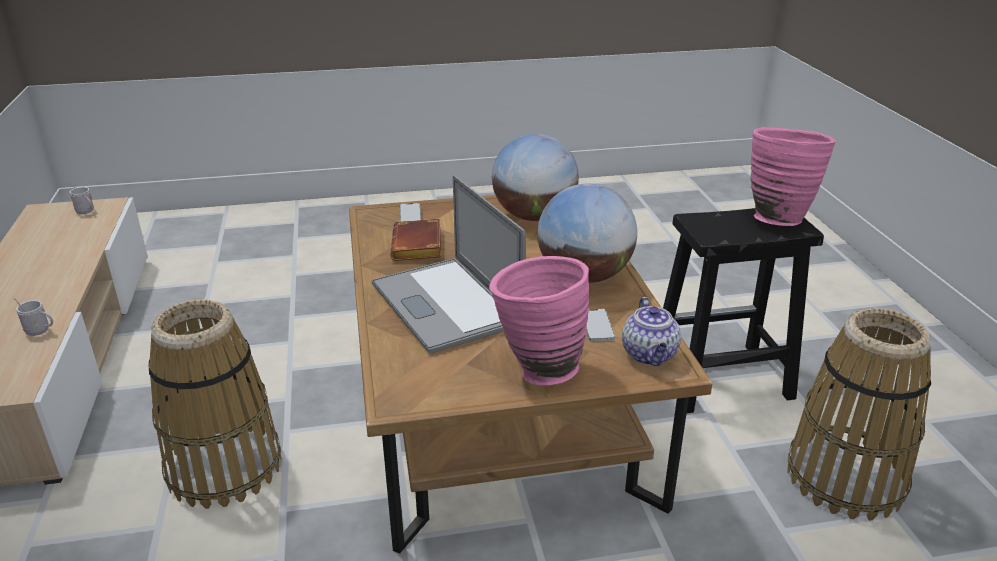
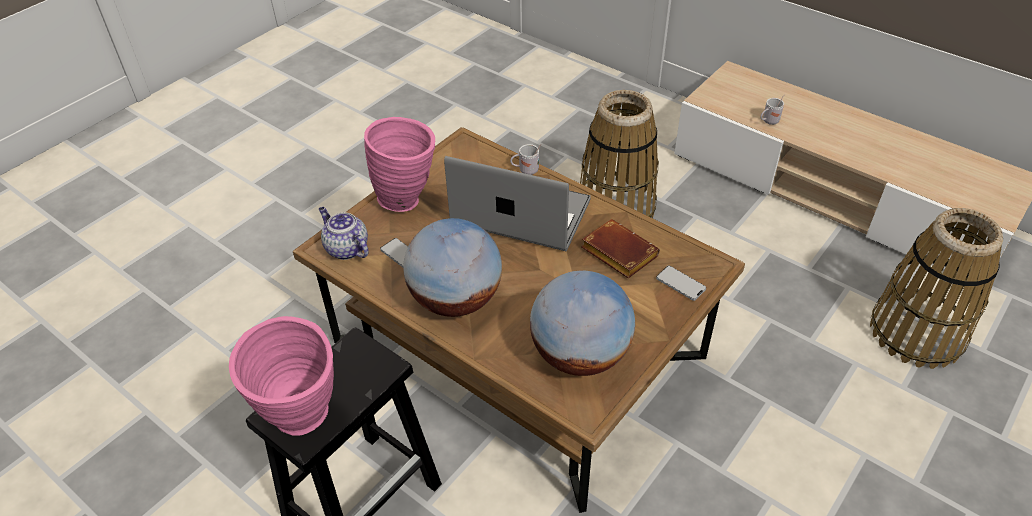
camera: 140 degrees right, 15 degrees up
(86, 212) = (989, 198): white mug -> white mug (525, 170)
(846, 478) = (217, 449): basket -> basket (916, 333)

